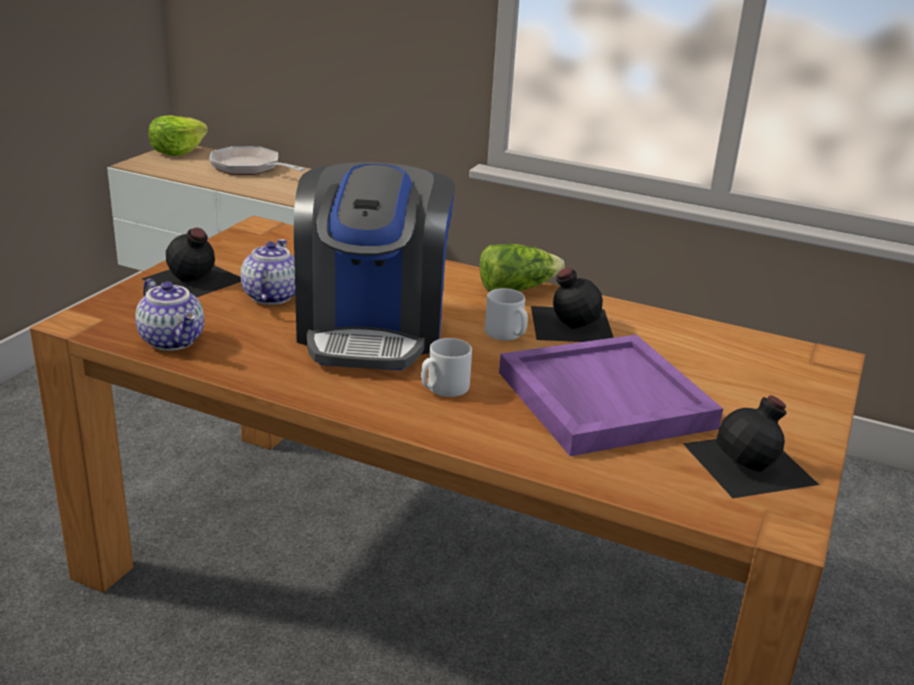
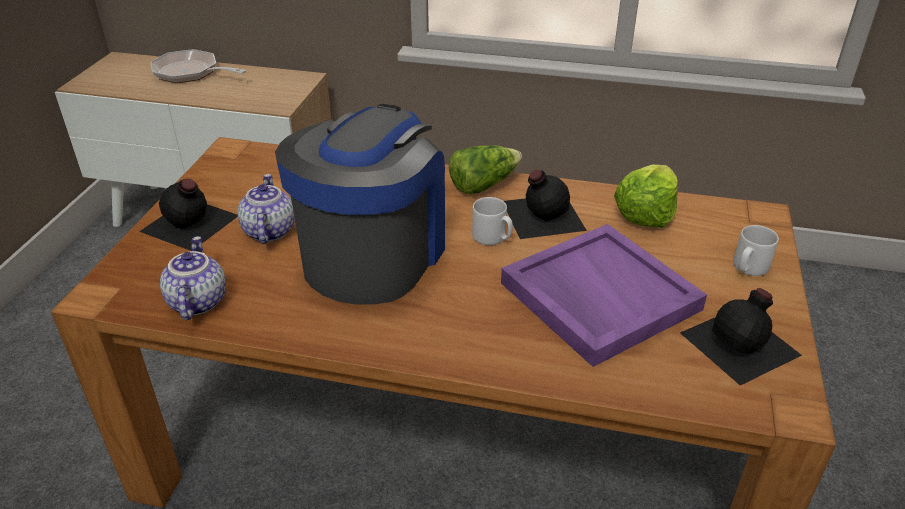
camera: 10 degrees left, 10 degrees up
(174, 341) = (196, 302): teapot -> teapot turned 135 degrees counterclockwise
(177, 151) = (116, 63): lettuce -> lettuce (645, 213)
(372, 330) = (374, 254): coffee machine -> coffee machine turned 150 degrees counterclockwise
(443, 388) = (459, 311): grey mug -> grey mug (748, 268)

